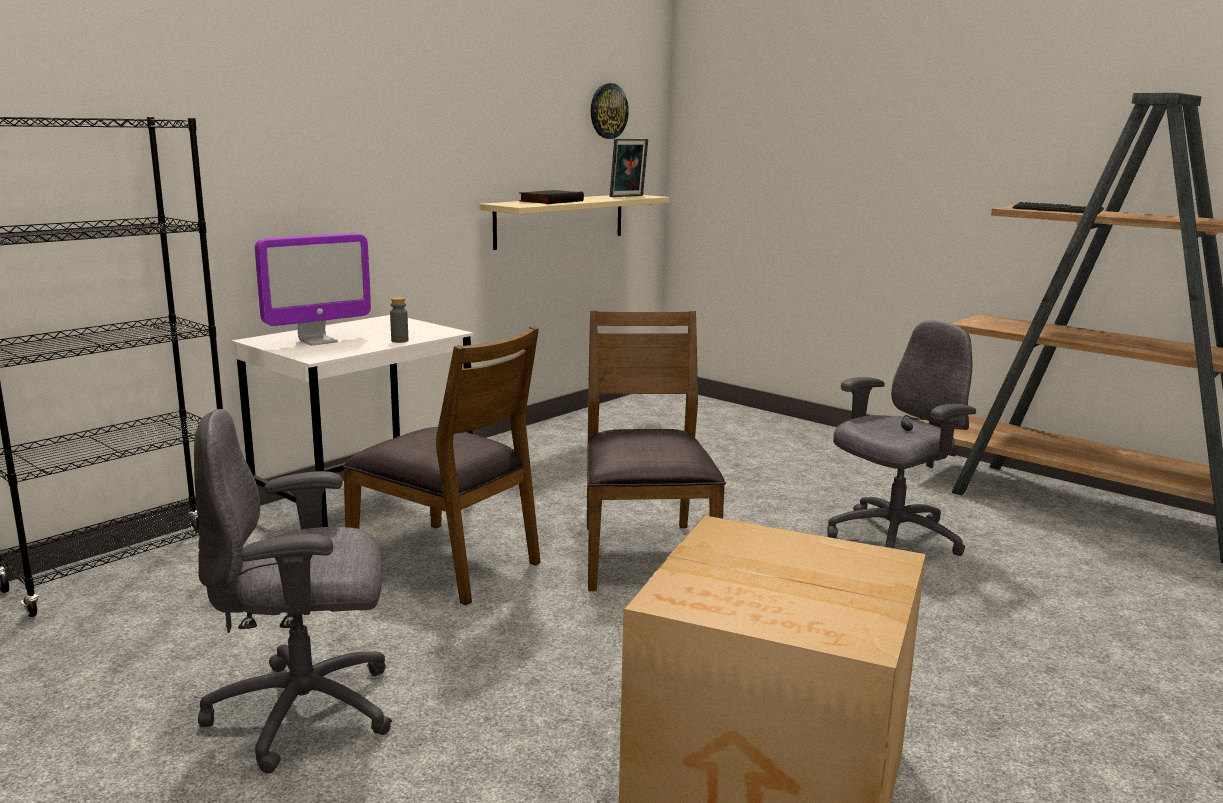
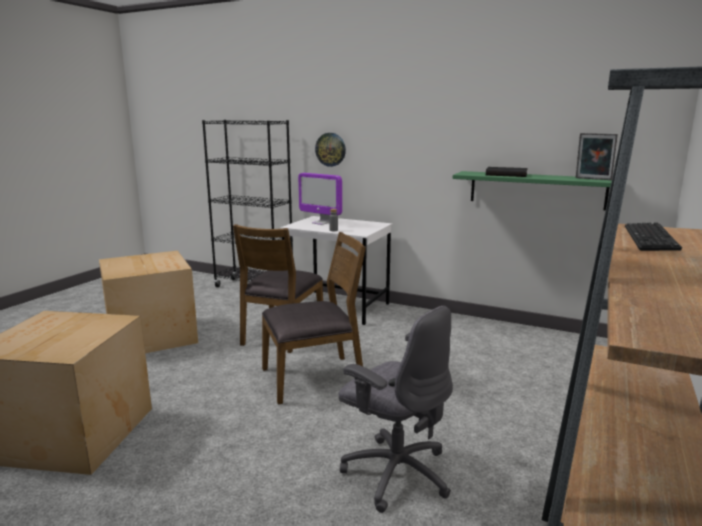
camera: 75 degrees right, 0 degrees up
(307, 712) = (153, 335): grey office chair -> cardboard box
(560, 220) = (536, 190): beige shelf -> green shelf
(608, 111) = (601, 111): wall clock -> wall clock (330, 149)

